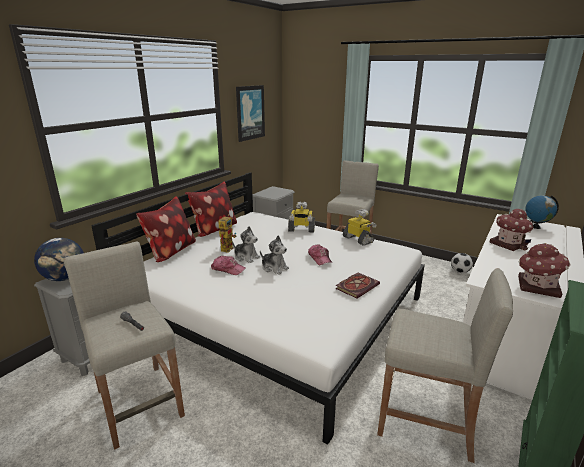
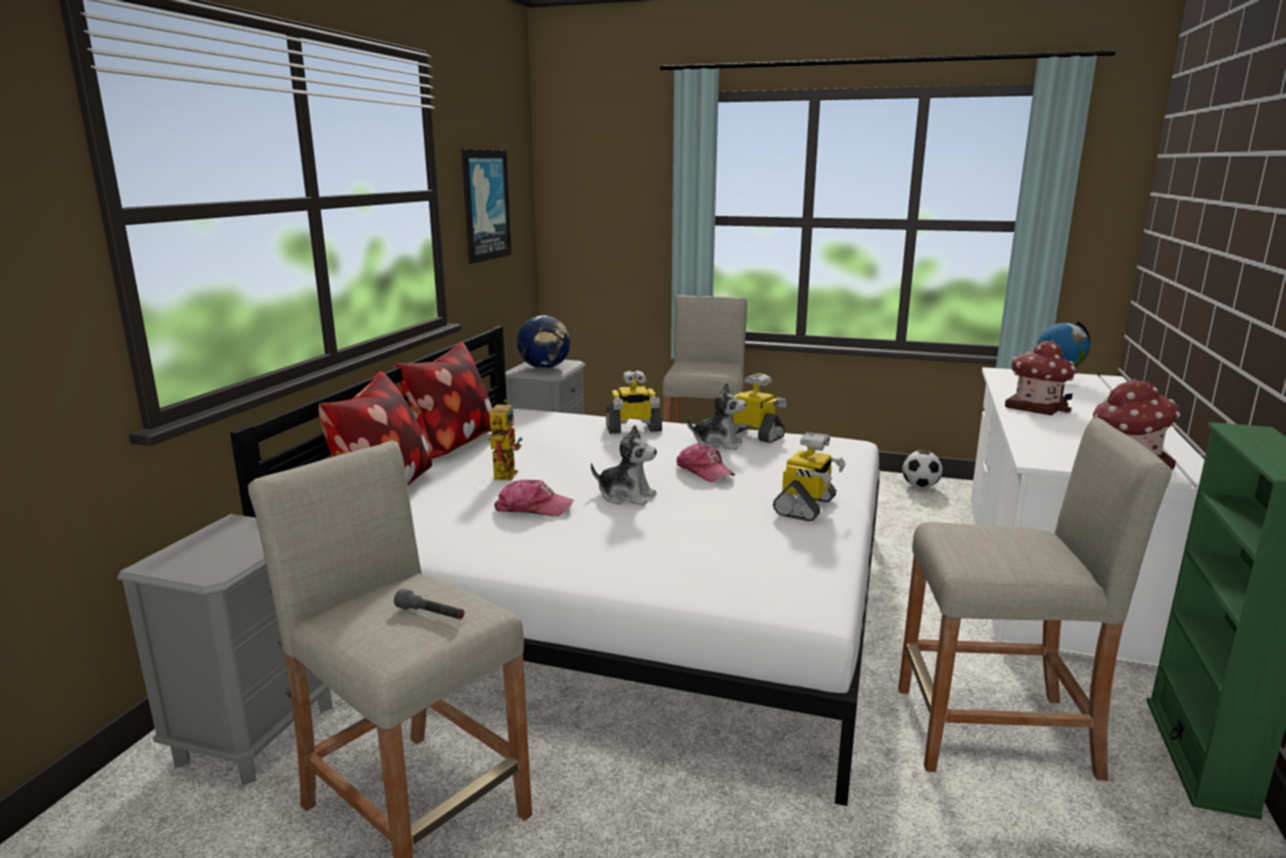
camera: 15 degrees left, 5 degrees down
(65, 278) = (191, 554): globe -> globe (545, 368)
(246, 257) = (555, 485): plush toy -> plush toy (717, 444)
(357, 286) = (806, 507): book -> toy robot

